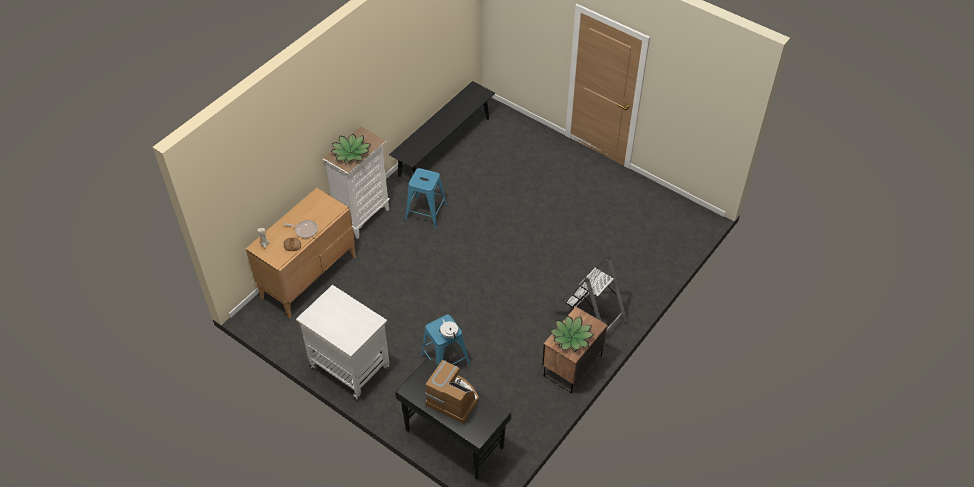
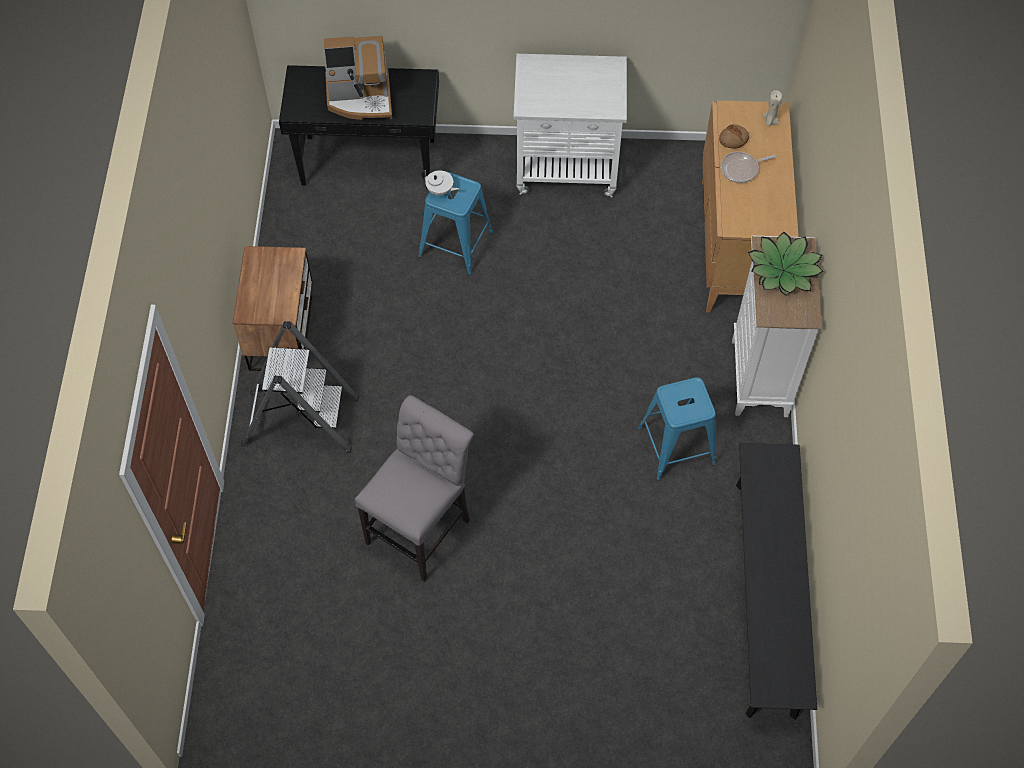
camera: 145 degrees right, 10 degrees up
(565, 241) = (422, 528): none -> grey stool
(571, 337) = (272, 276): potted plant -> none

